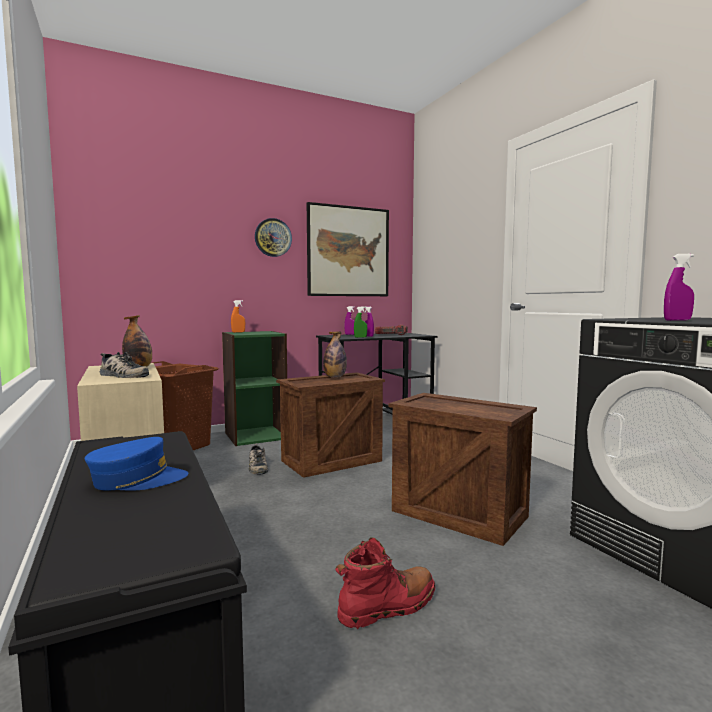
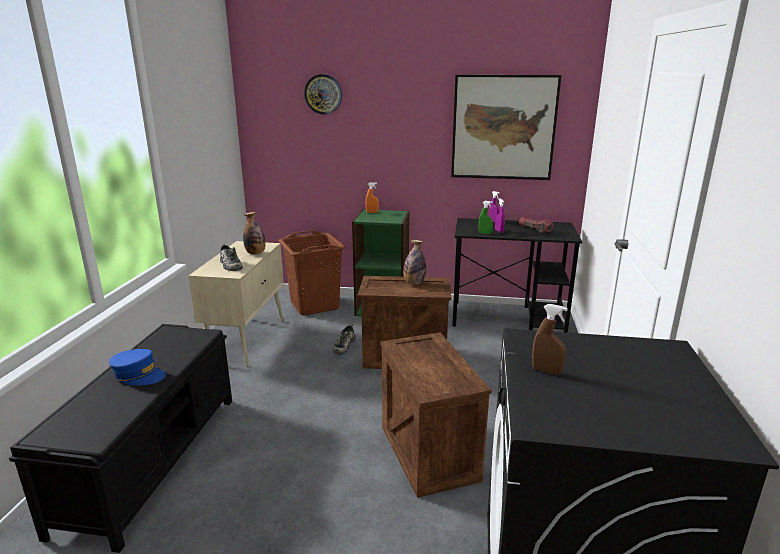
camera: 35 degrees right, 15 degrees up
(273, 237) = (416, 115): wall clock -> wall clock (323, 94)
(388, 607) = (278, 503): red boot -> none
(677, 320) = (546, 371): purple spray bottle -> brown spray bottle

